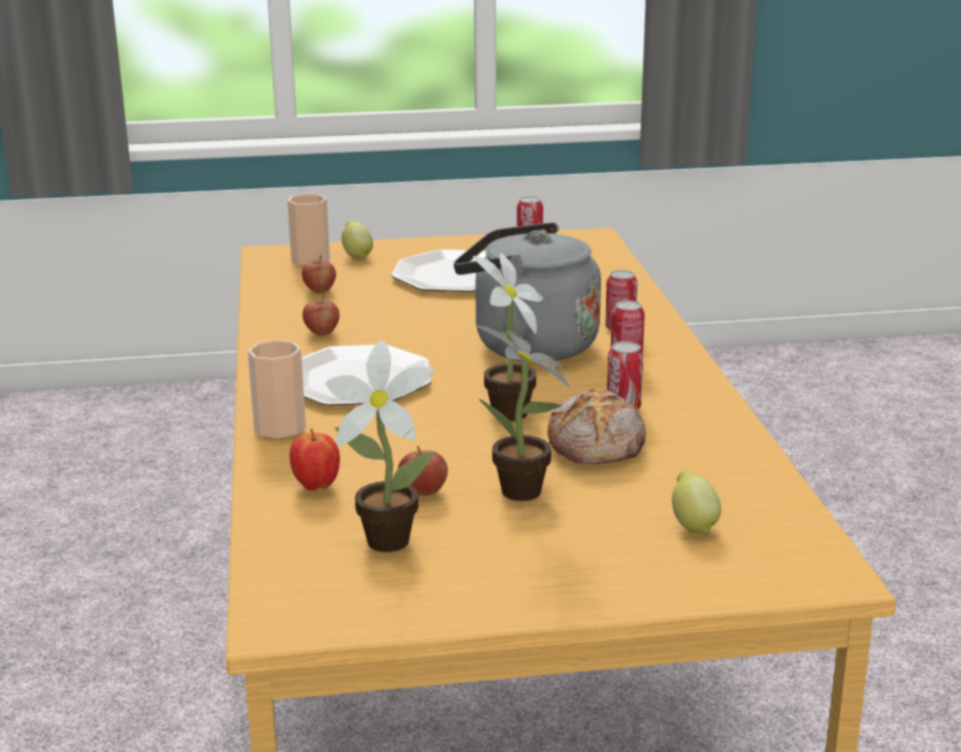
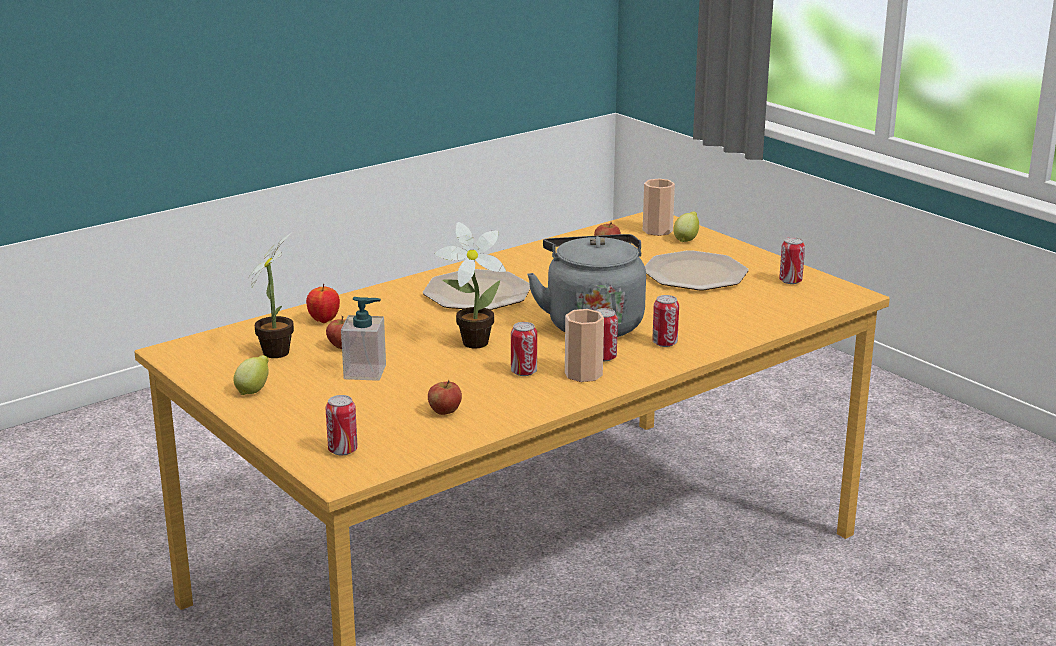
camera: 60 degrees right, 0 degrees up
(279, 428) = (387, 293): cup -> cup (583, 374)
(321, 333) = (537, 266): apple -> apple (445, 412)
(525, 494) = (365, 372): potted plant -> soap dispenser
(598, 445) = (456, 377): bread -> none
(693, 525) = (369, 425): lemon -> lemon (253, 390)
(756, 558) = (343, 450): none -> can

